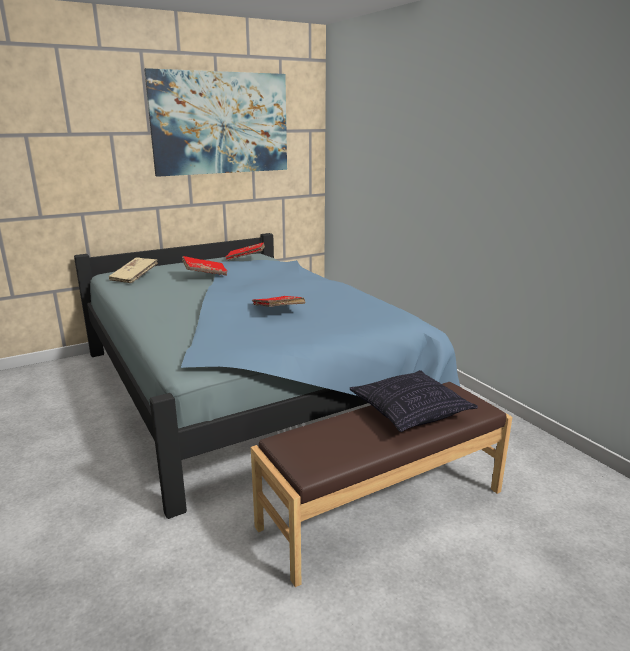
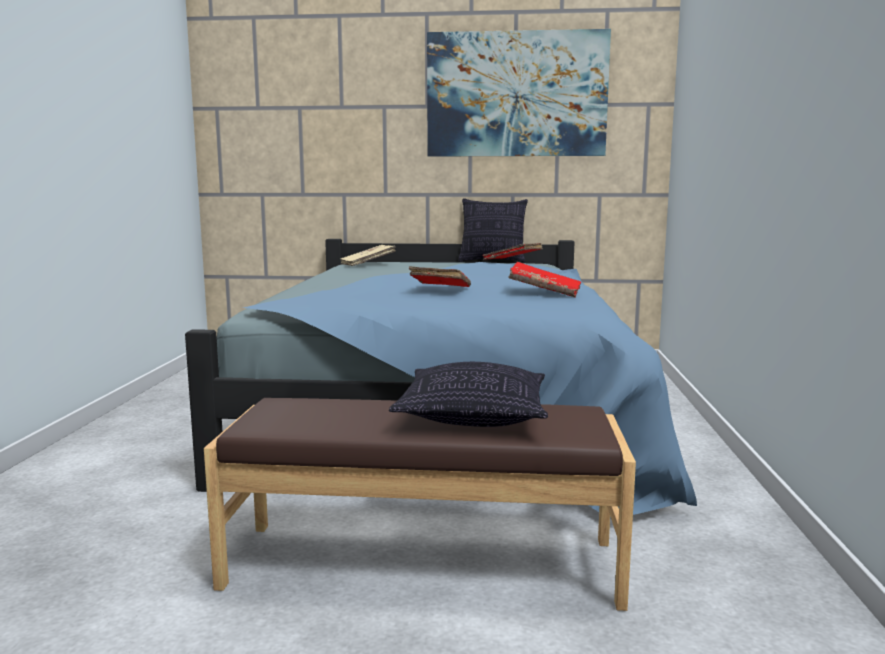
camera: 35 degrees right, 10 degrees down
(205, 273) = (436, 265): red book -> red book (544, 292)
(217, 256) = (492, 261): none -> pillow

